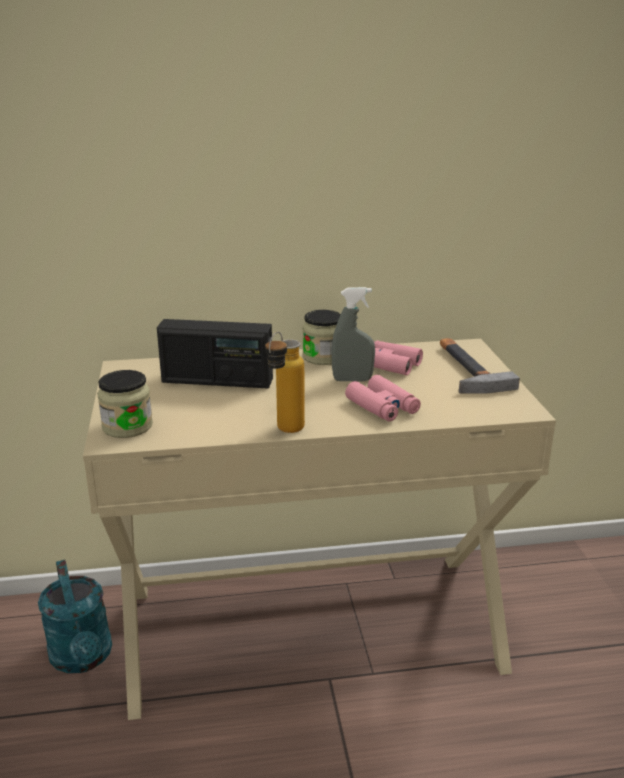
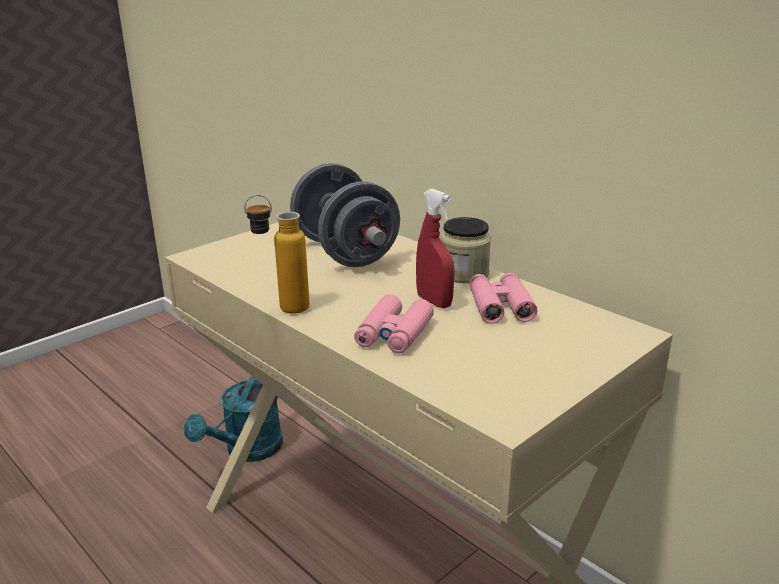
camera: 55 degrees right, 0 degrees up
(127, 426) = (223, 253): jar -> none
(217, 381) = (345, 252): radio -> grey dumbbell
(352, 380) = (434, 302): grey spray bottle -> red spray bottle
(464, 369) = (562, 349): hammer -> none

